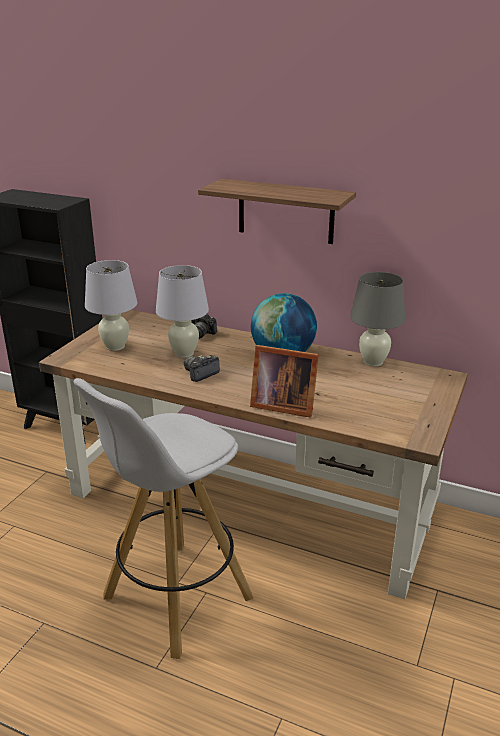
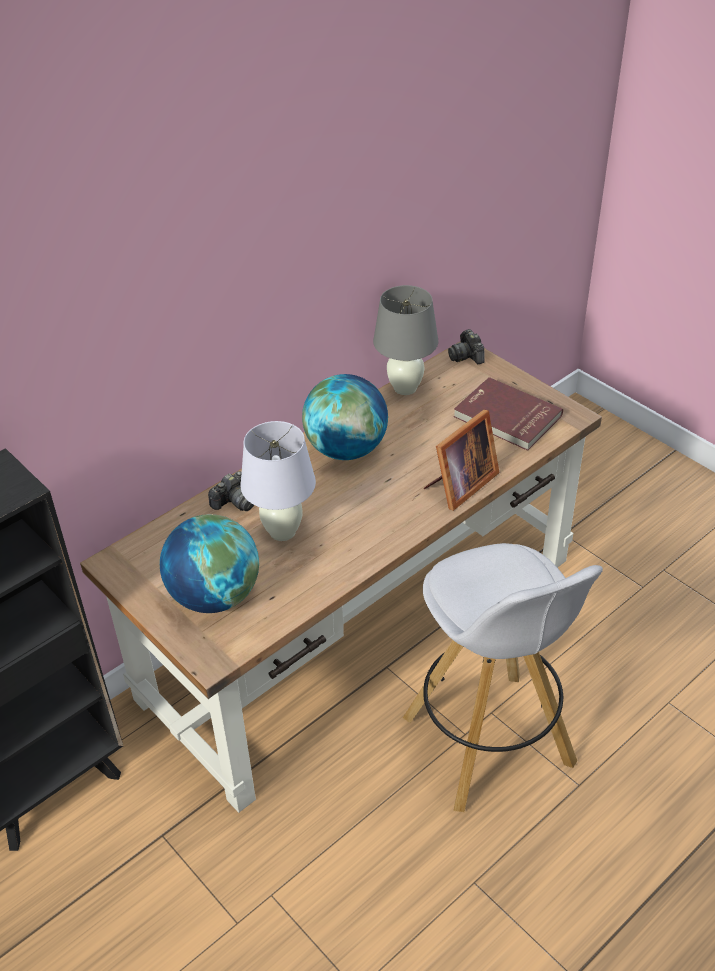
camera: 65 degrees left, 15 degrees up
(115, 346) = (214, 596): white table lamp -> globe
(200, 374) = (349, 531): camera -> camera (466, 356)
(285, 211) = (278, 289): shelf -> none
(384, 409) = (506, 417): none -> red book

